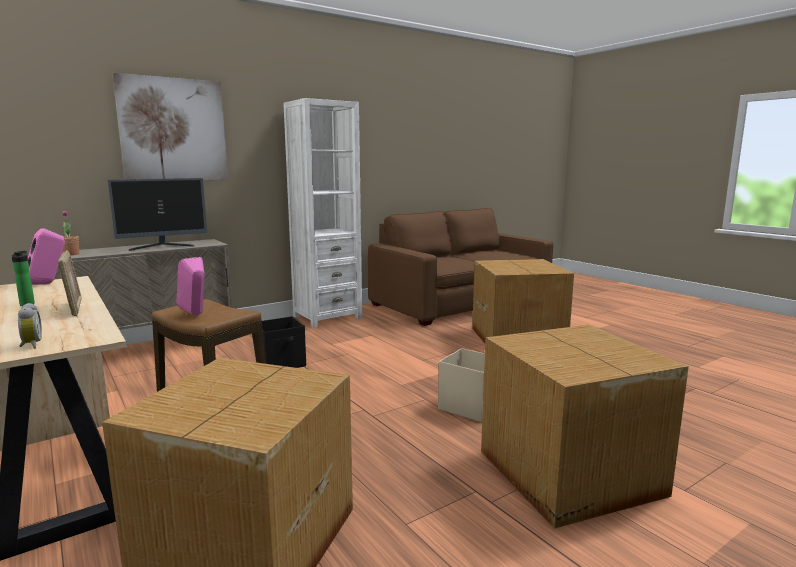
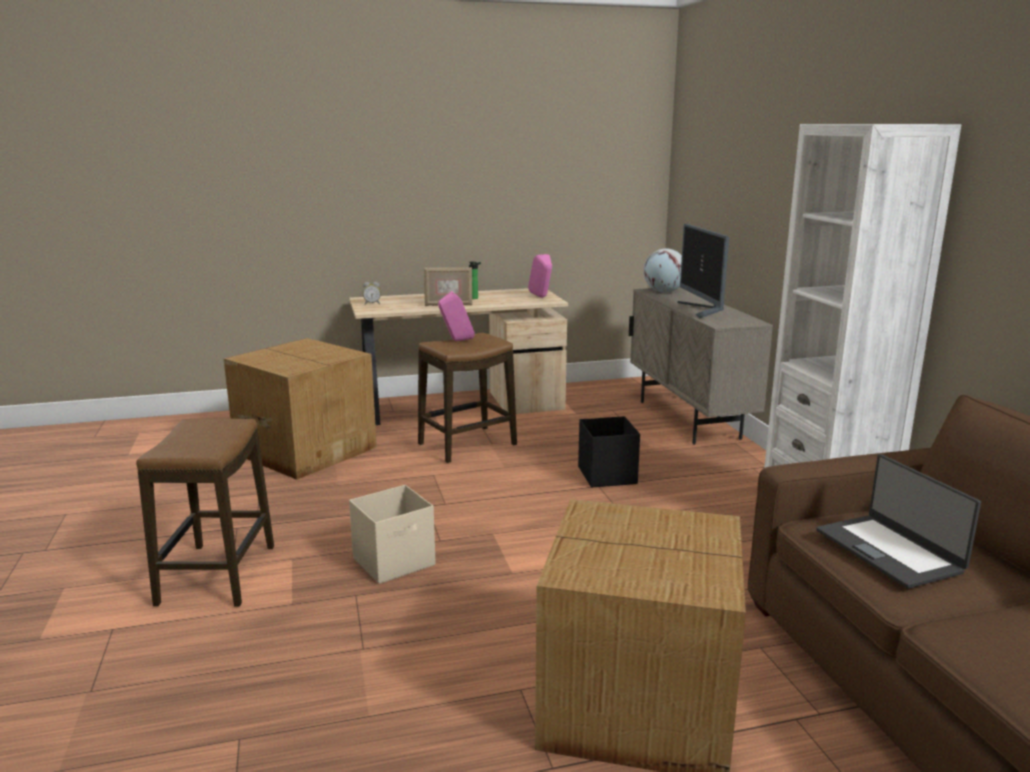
camera: 110 degrees right, 5 degrees up
(71, 254) = (664, 292): potted plant -> globe
(173, 130) = (770, 170): picture -> none
(453, 261) = (889, 550): none -> laptop
(568, 474) = (217, 575): cardboard box -> stool

